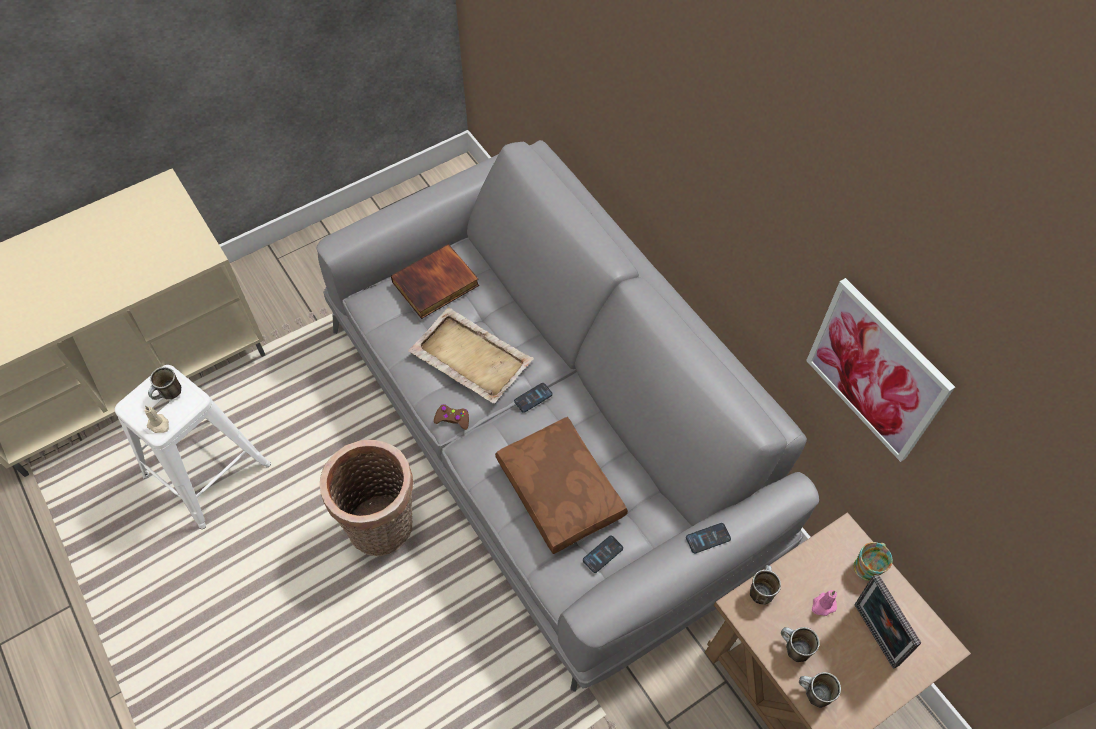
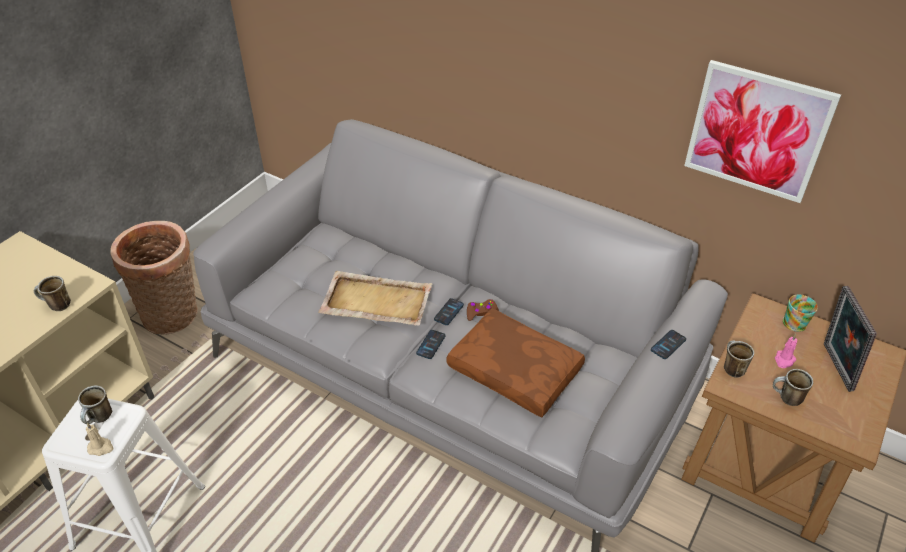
camera: 25 degrees left, 15 degrees down
(383, 528) = (346, 497): basket -> basket (173, 316)
(436, 285) = (314, 260): book -> none
(452, 419) = (387, 351): brown game controller -> brown game controller (481, 313)
(602, 554) = (582, 403): phone -> phone (431, 344)
(812, 694) = (825, 425): mug -> mug (56, 306)
(872, 636) = (834, 367): picture frame -> picture frame turned 45 degrees clockwise

